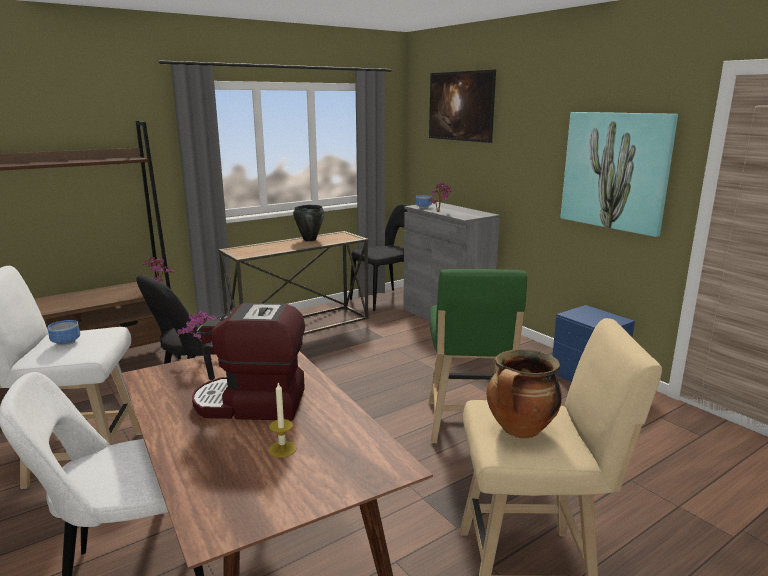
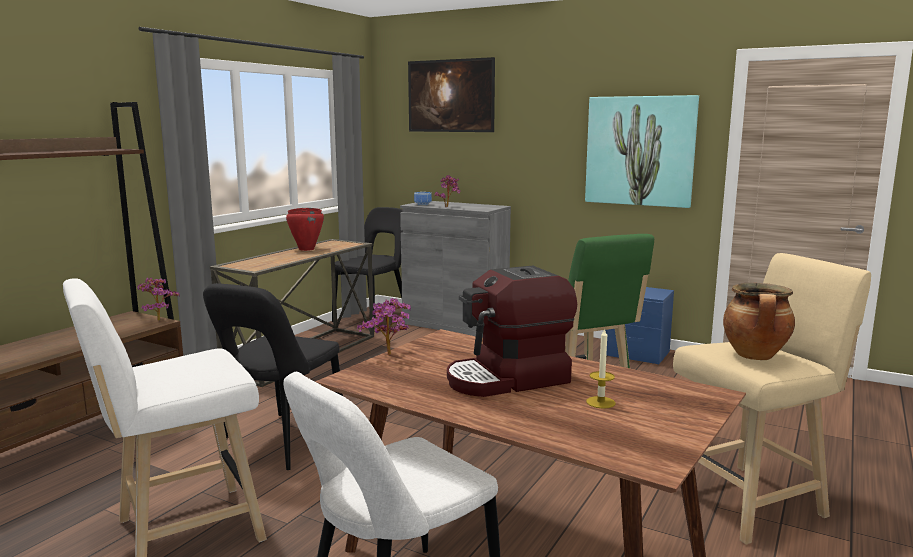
camera: 25 degrees left, 5 degrees down
(67, 342) = (182, 369): bowl -> none
(309, 240) = (306, 249): black cooking pot -> red cooking pot

